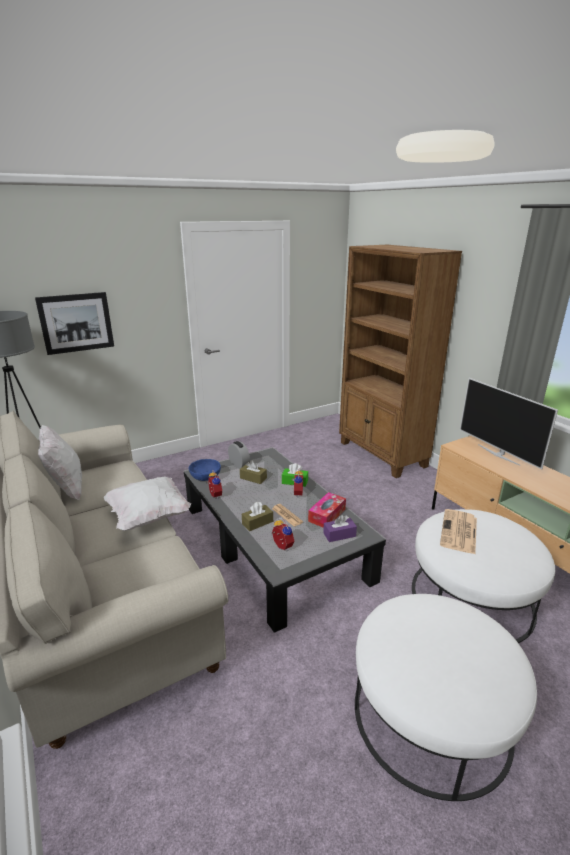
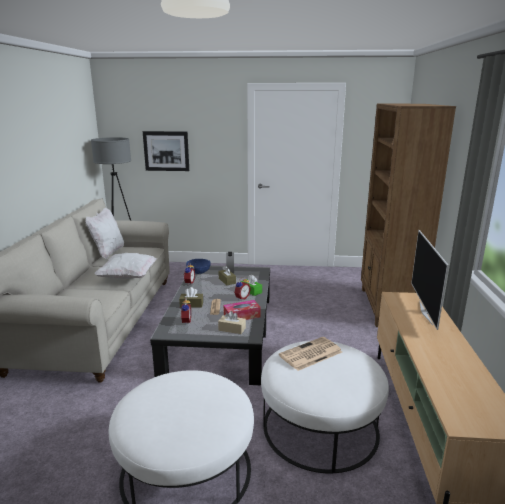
camera: 35 degrees right, 5 degrees down
(339, 535) = (232, 329): purple tissue box -> beige tissue box

